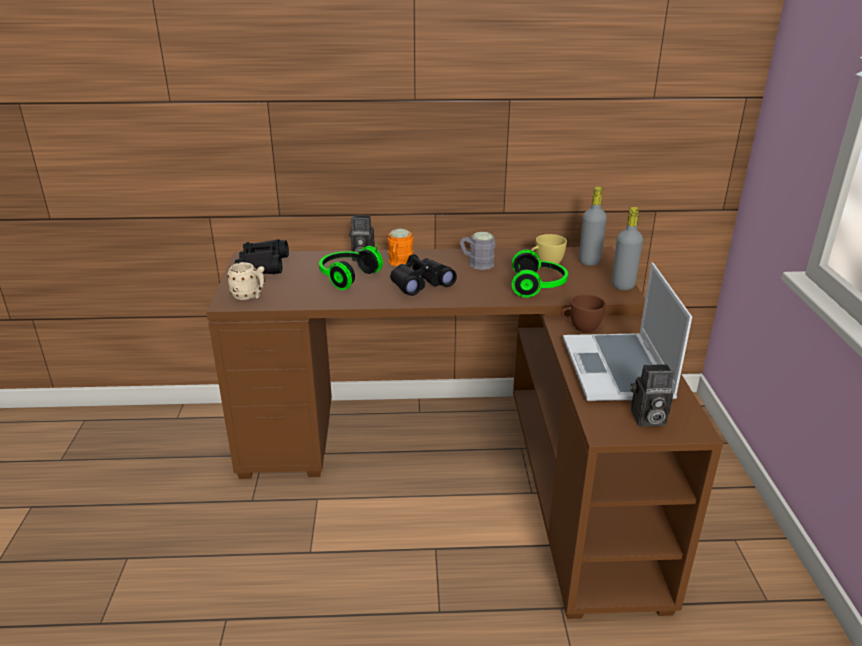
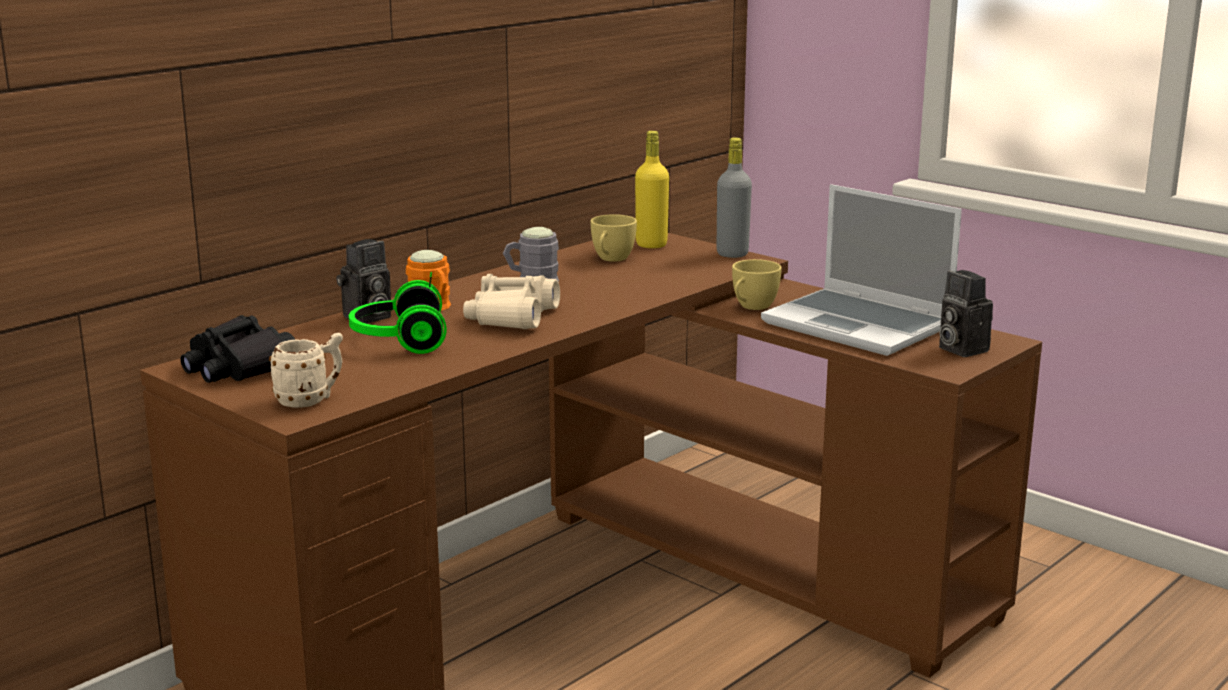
camera: 45 degrees left, 10 degrees down
(420, 283) = (512, 317): black binoculars -> beige binoculars
(538, 286) = (651, 279): headphones -> none
(580, 328) = (752, 307): brown cup -> yellow cup
(589, 261) = (651, 244): grey bottle -> yellow bottle
(647, 419) = (959, 349): camera -> camera turned 105 degrees clockwise

